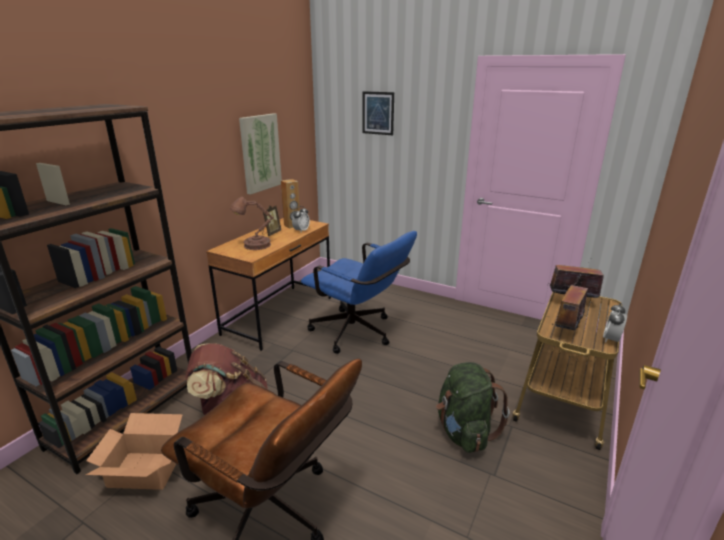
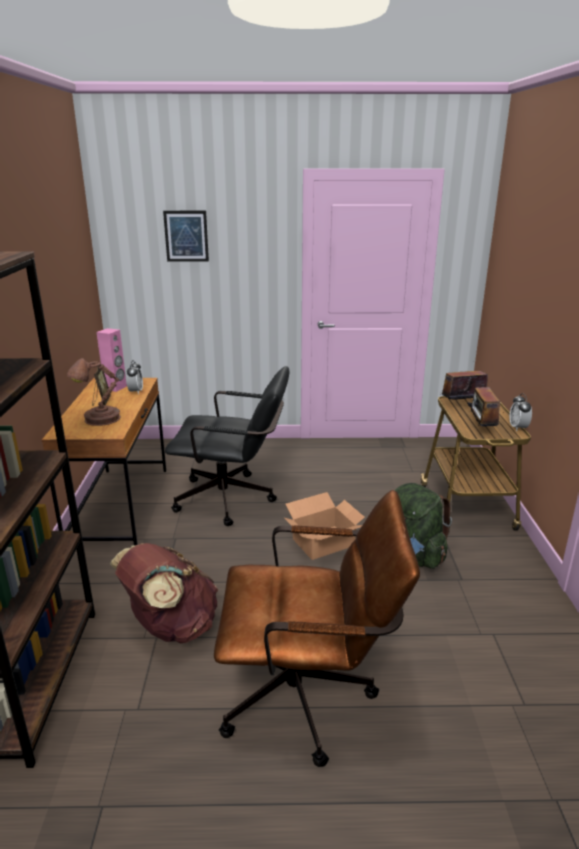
camera: 30 degrees left, 0 degrees up
(145, 471) = (124, 723): cardboard box -> cardboard box (324, 542)
(260, 153) = (61, 299): picture -> none
(292, 225) = (115, 388): brown speaker -> pink speaker
(358, 334) = (233, 499): blue office chair -> black office chair

